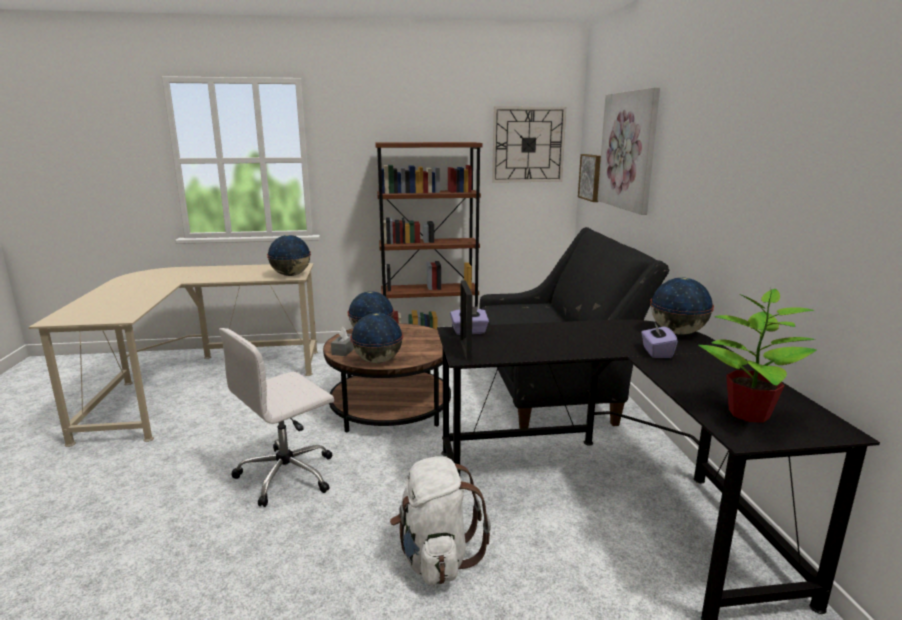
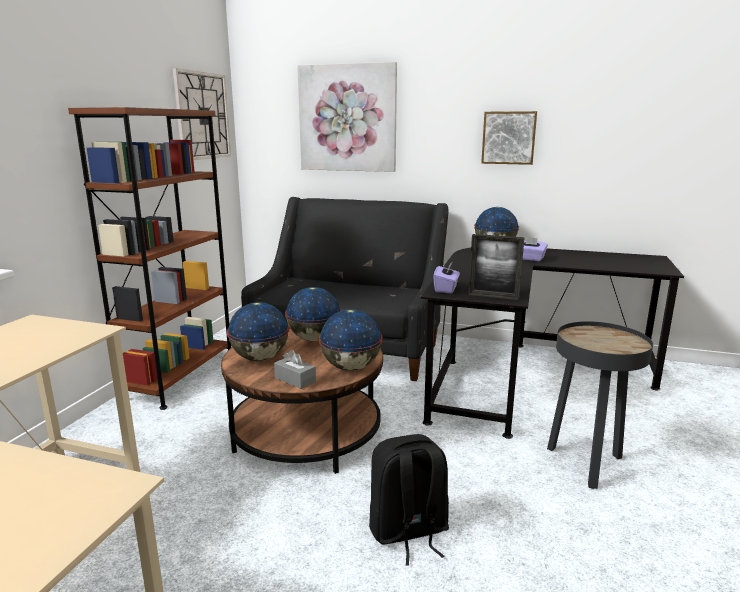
camera: 65 degrees left, 0 degrees up
(288, 474) = (408, 532): white office chair -> black backpack
(291, 275) = (79, 332): globe -> globe (314, 338)
(436, 558) = (586, 464): white backpack -> black side table
(591, 177) = (273, 148): picture -> picture (508, 138)
(747, 414) = (634, 264): potted plant -> none

